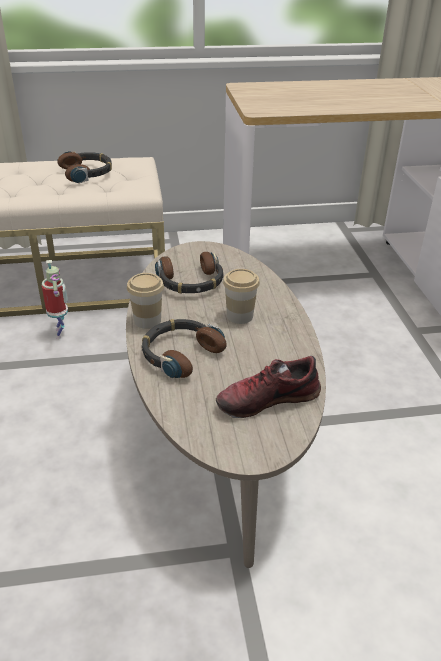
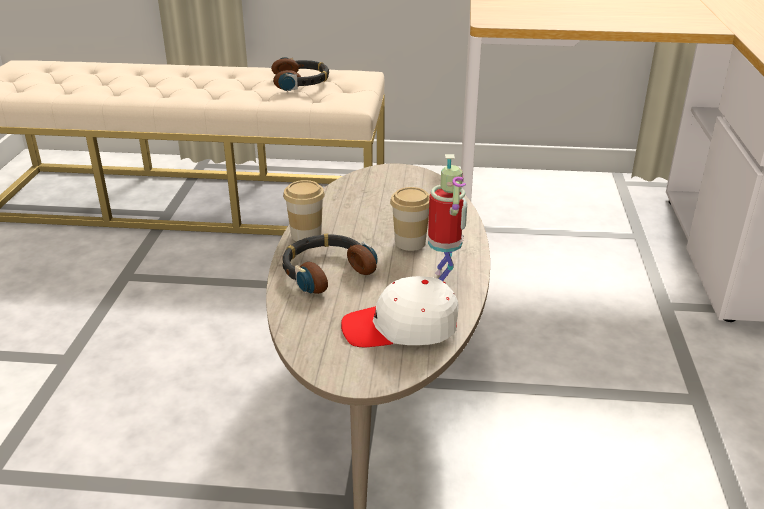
camera: 15 degrees right, 5 degrees down
(61, 333) = (245, 255): toy robot -> toy robot (444, 280)
(191, 282) = (371, 203): headphones -> none
(267, 399) = (401, 327): shoe -> white cap

